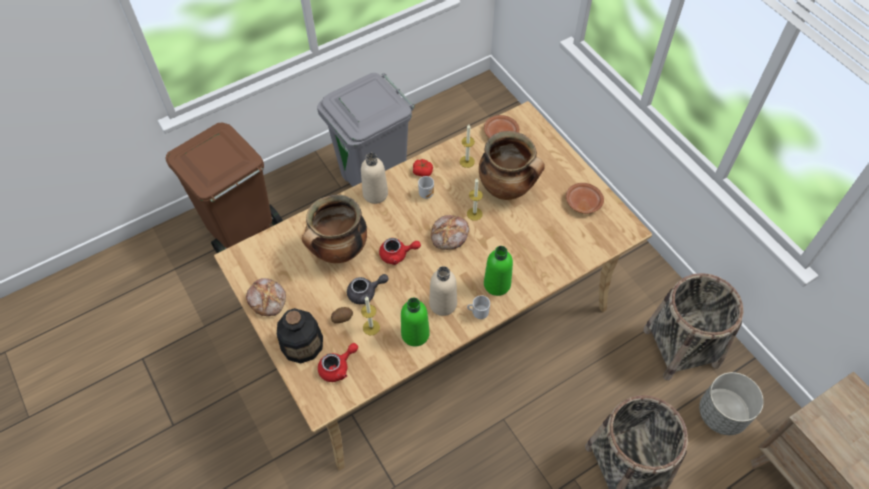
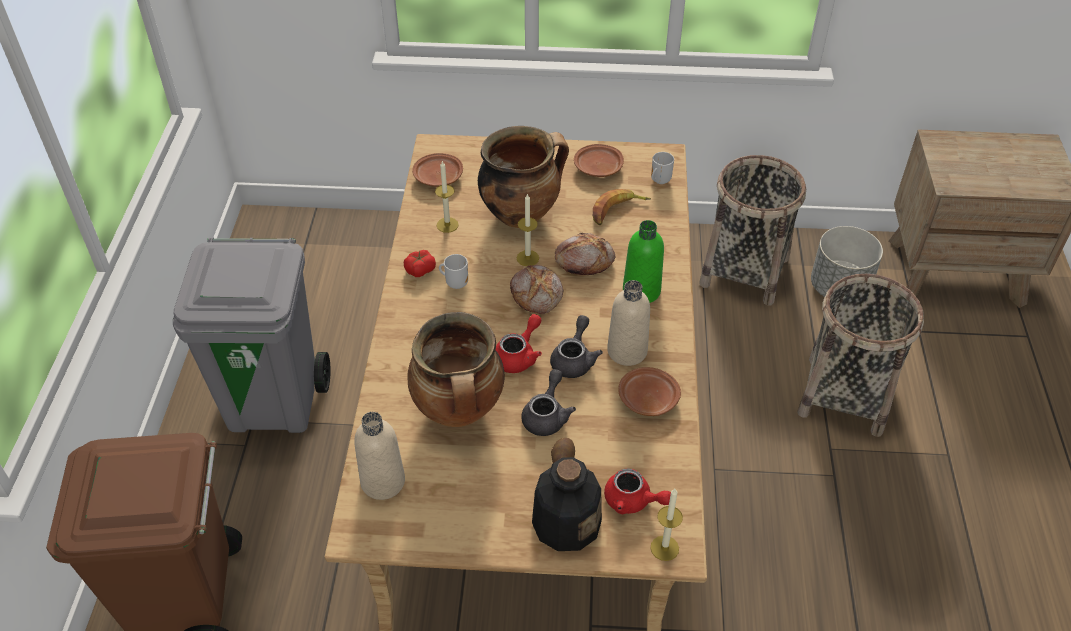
camera: 55 degrees left, 10 degrees down
(268, 299) = (462, 527): bread -> bread (584, 260)
(338, 367) = (633, 501): red teapot -> red teapot turned 120 degrees clockwise
(371, 327) = (602, 436): candle -> candle (664, 548)
(375, 194) = (406, 329): beige bottle -> beige bottle (383, 482)
(415, 334) = (647, 398): green bottle -> brown plate
(416, 282) = (574, 359): none -> grey teapot
(479, 313) = (666, 326): mug -> mug (659, 181)
(554, 234) = (617, 211): none -> banana

